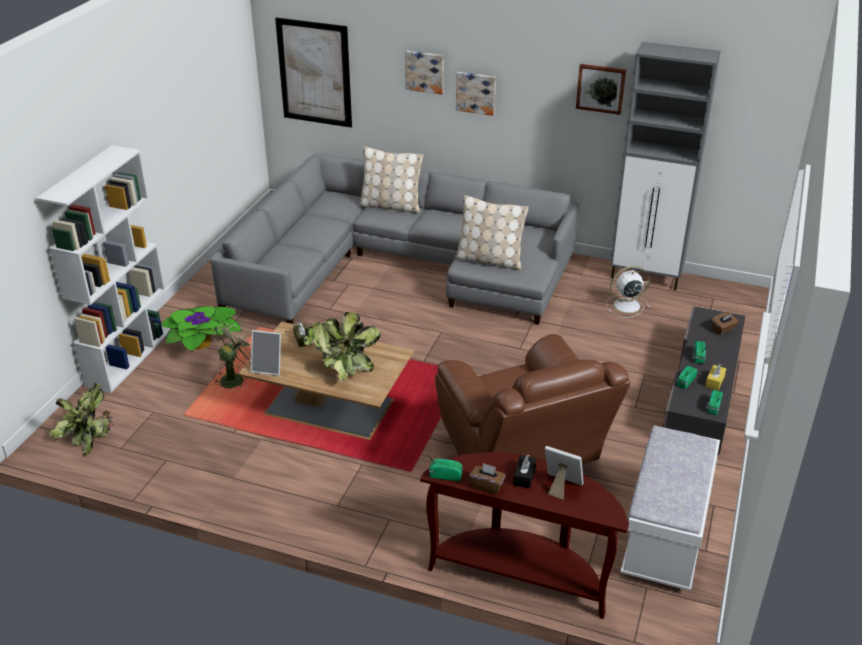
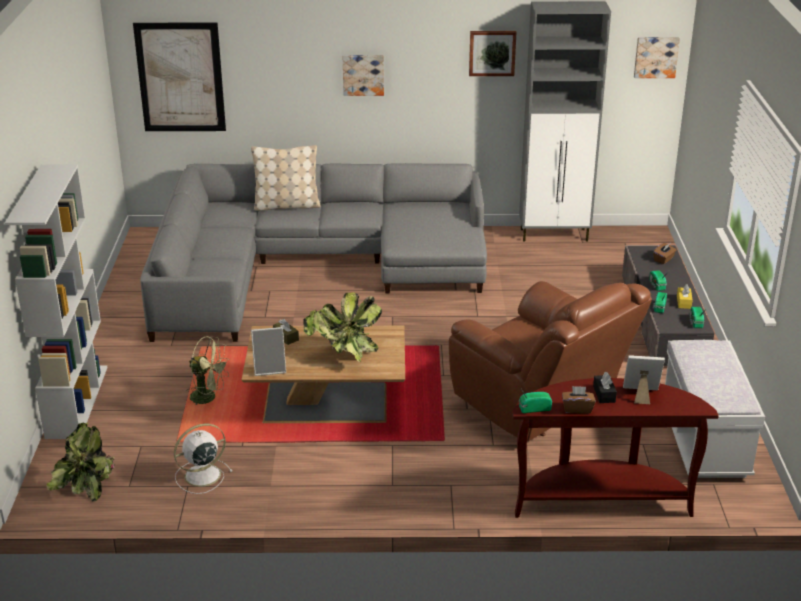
camera: 20 degrees left, 5 degrees down
(202, 342) = (149, 372): potted plant -> none
(235, 378) = (209, 398): green fan -> green fan turned 90 degrees clockwise
(425, 71) = (307, 59): picture -> picture (656, 57)
(489, 260) = (419, 237): beige pillow -> none
(625, 306) = (551, 262): white fan -> white fan (201, 476)

